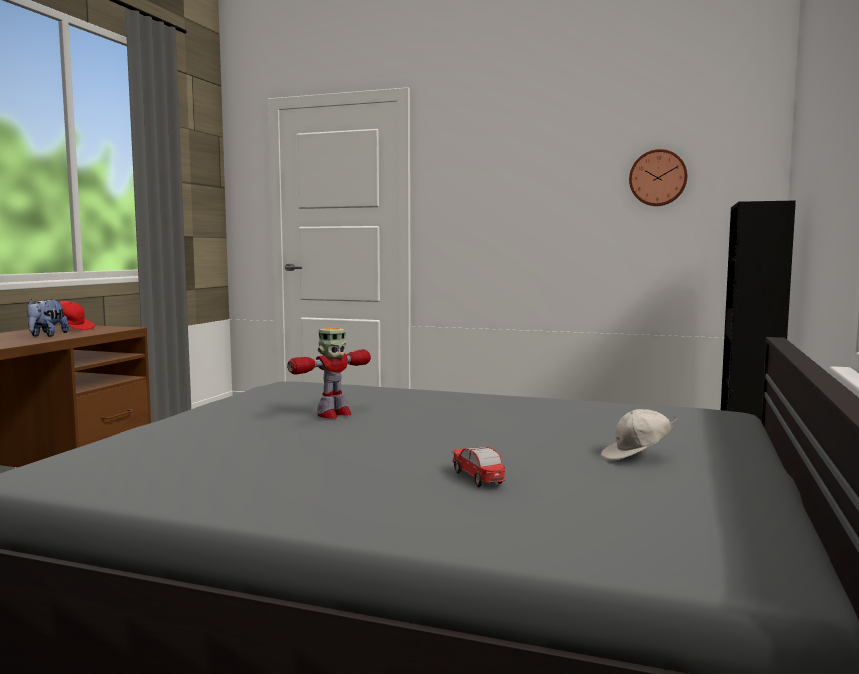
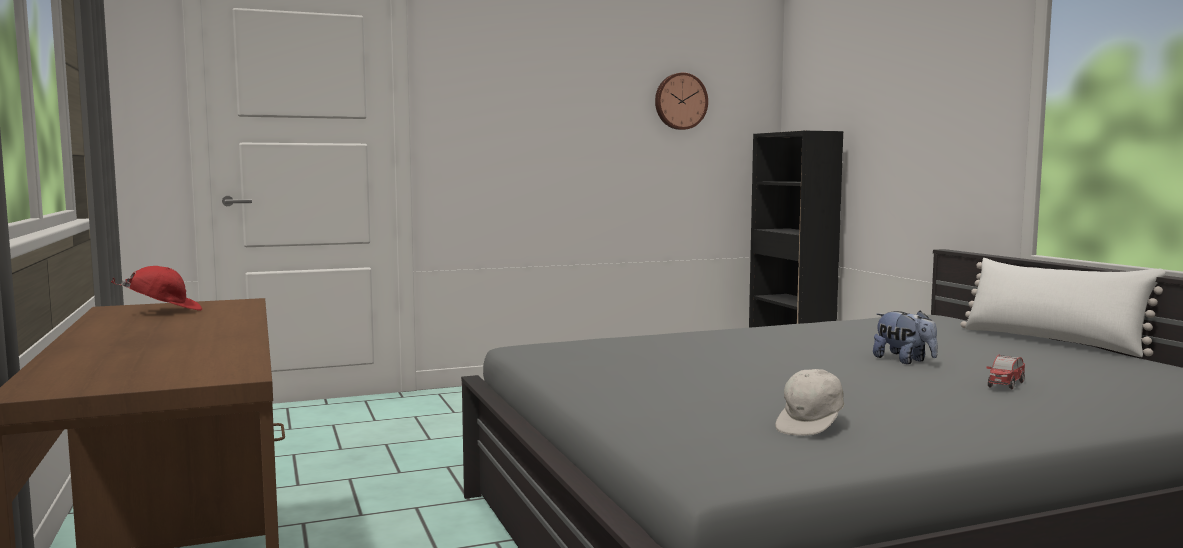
camera: 40 degrees left, 0 degrees up
(47, 335) = (198, 322): plush toy -> plush toy (904, 361)
(333, 414) = (721, 364): toy robot -> none
(477, 479) = (1006, 385): toy car -> toy car turned 75 degrees counterclockwise
(637, 457) = (1012, 352): white cap -> white cap (812, 426)
(744, 458) = (1052, 341): none -> white pillow

